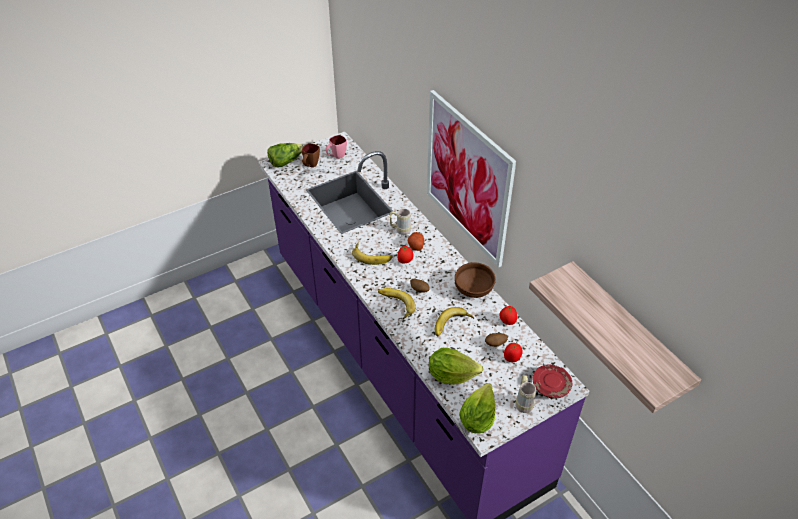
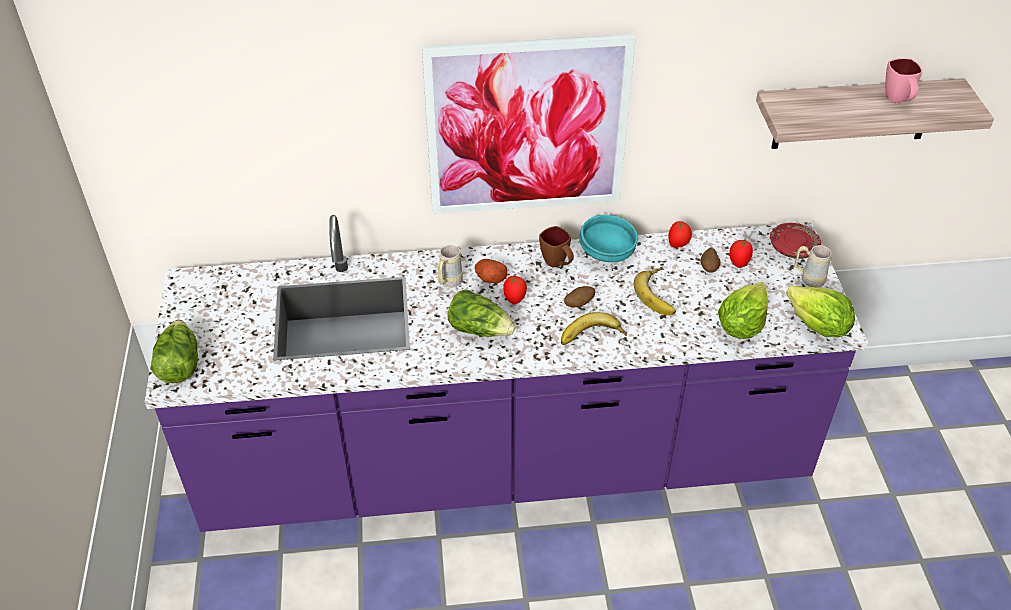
camera: 65 degrees left, 0 degrees up
(310, 166) = (218, 336): brown mug -> brown mug (557, 264)
(336, 156) = (222, 298): pink mug -> pink mug (898, 101)
(372, 255) = (480, 329): banana -> lettuce
(473, 290) = (608, 254): brown bowl -> turquoise bowl

